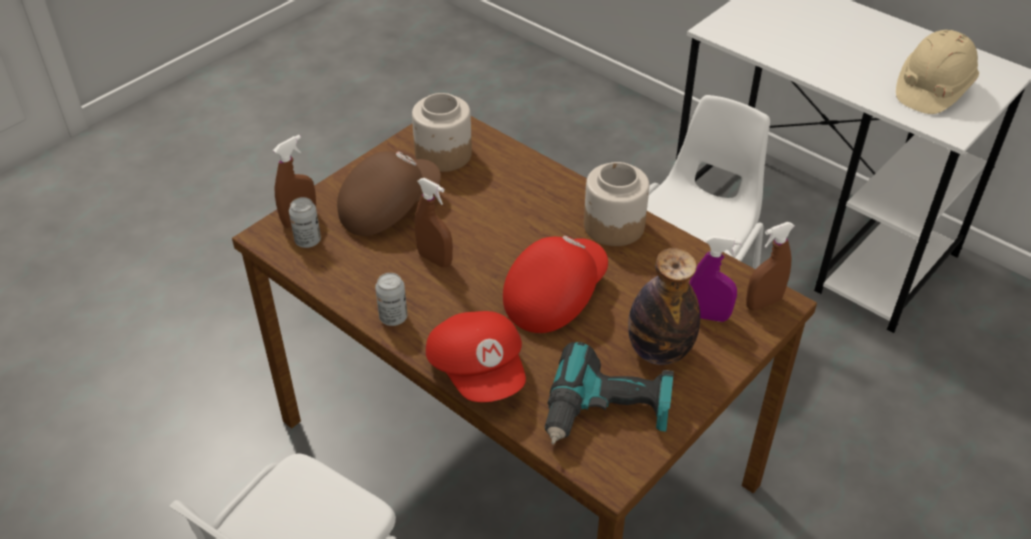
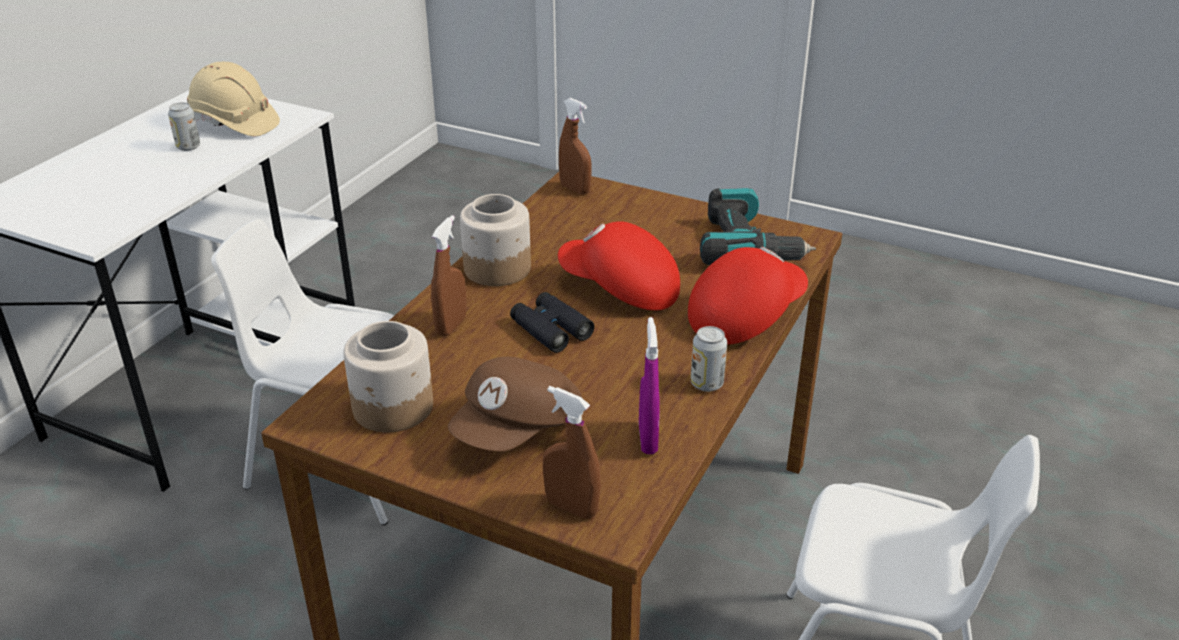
camera: 105 degrees left, 10 degrees down
(308, 241) = (612, 486): can -> can (188, 147)
(388, 207) = (519, 430): brown cap -> brown cap turned 90 degrees counterclockwise
(435, 259) = (600, 374): brown spray bottle -> brown spray bottle (451, 325)
(507, 243) = (551, 330): none -> black binoculars
(659, 351) = (660, 230): bottle -> none
(707, 316) = (604, 211): purple spray bottle -> purple spray bottle (648, 439)

